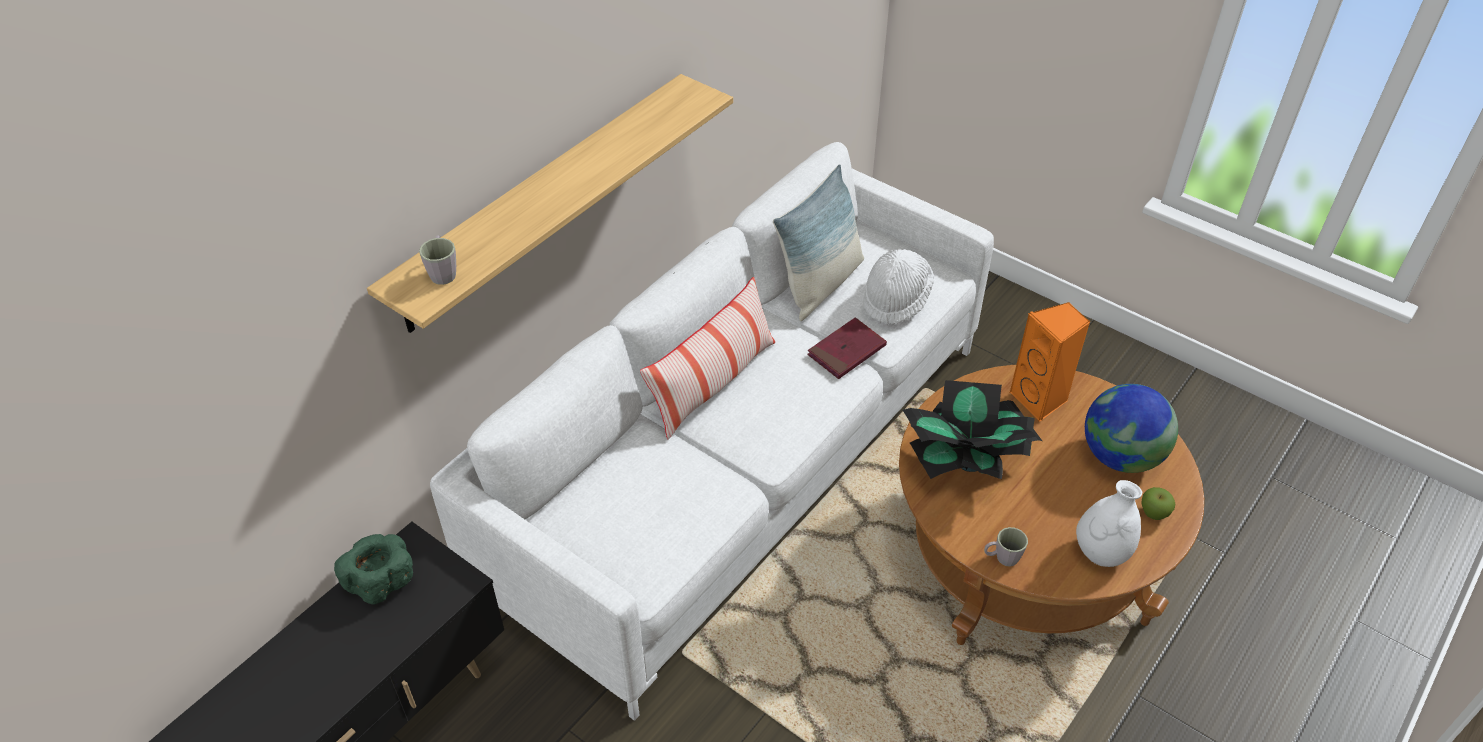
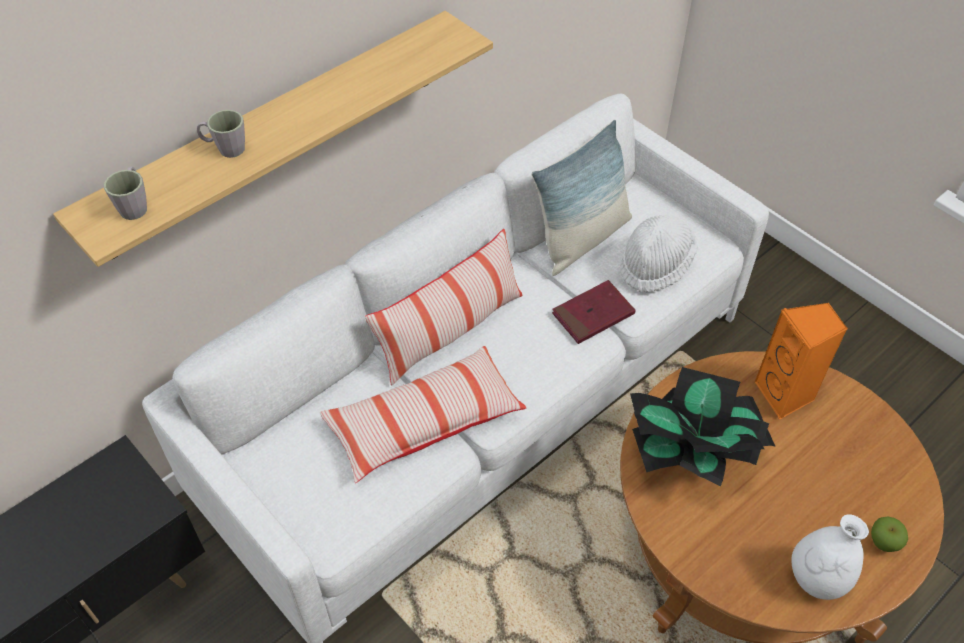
camera: 10 degrees right, 5 degrees up
(381, 581) = (80, 494): green bowl -> none
(707, 468) = (424, 422): none -> pillow
(1002, 558) = (708, 568): grey mug -> grey mug (225, 148)
(1120, 456) = (859, 471): globe -> none

